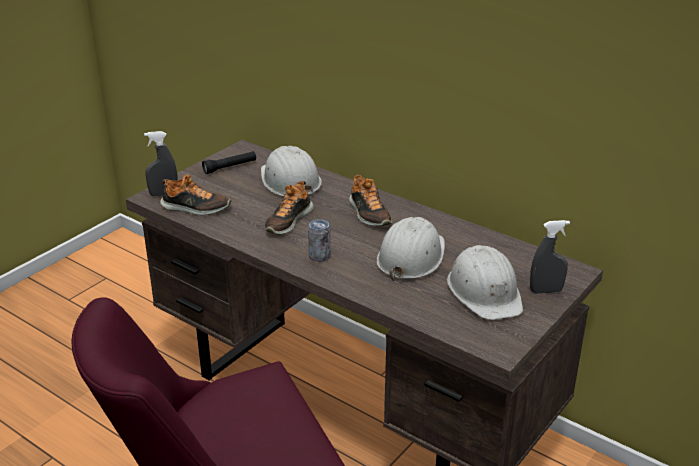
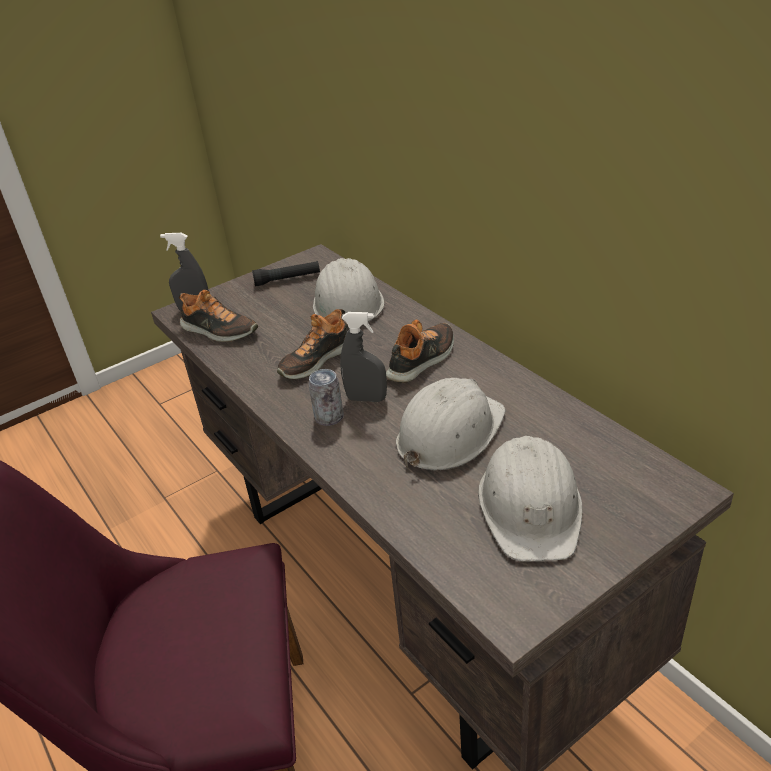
camera: 20 degrees right, 5 degrees up
(368, 214) = (422, 360): shoe -> shoe turned 135 degrees counterclockwise
(546, 291) = (626, 519): grey spray bottle -> grey spray bottle (366, 399)

